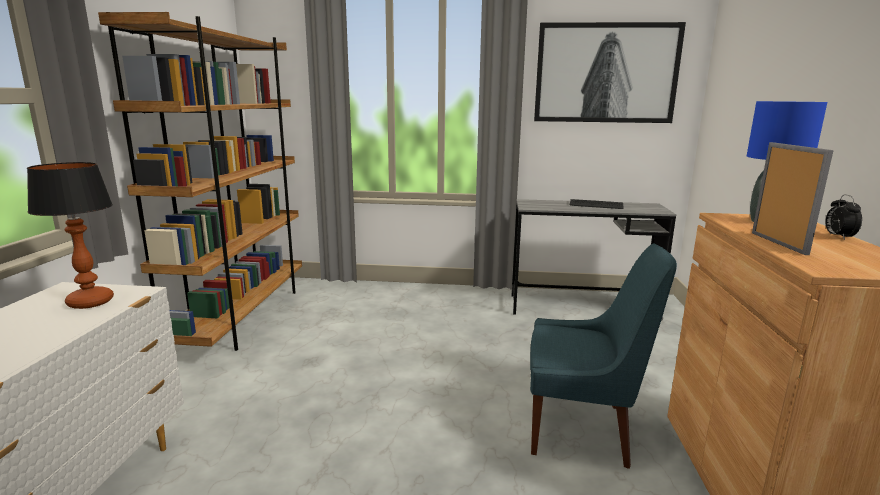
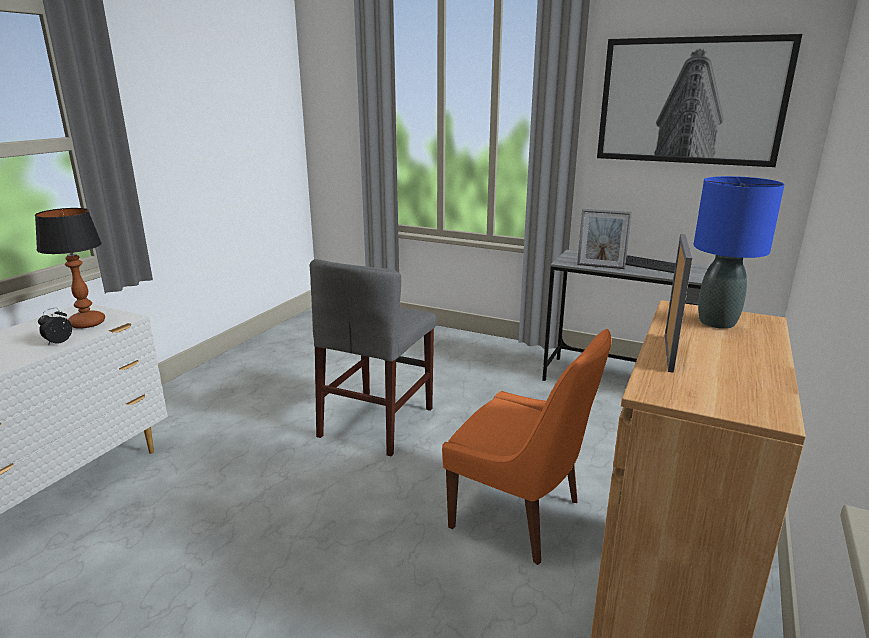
camera: 20 degrees right, 5 degrees up
(243, 316) = (277, 343): brown bookcase -> none
(395, 372) = (377, 422): none -> grey chair
(559, 208) = (600, 266): none -> picture frame
(582, 429) = (520, 516): blue chair -> orange chair
(838, 237) = (766, 354): alarm clock -> alarm clock (58, 342)

